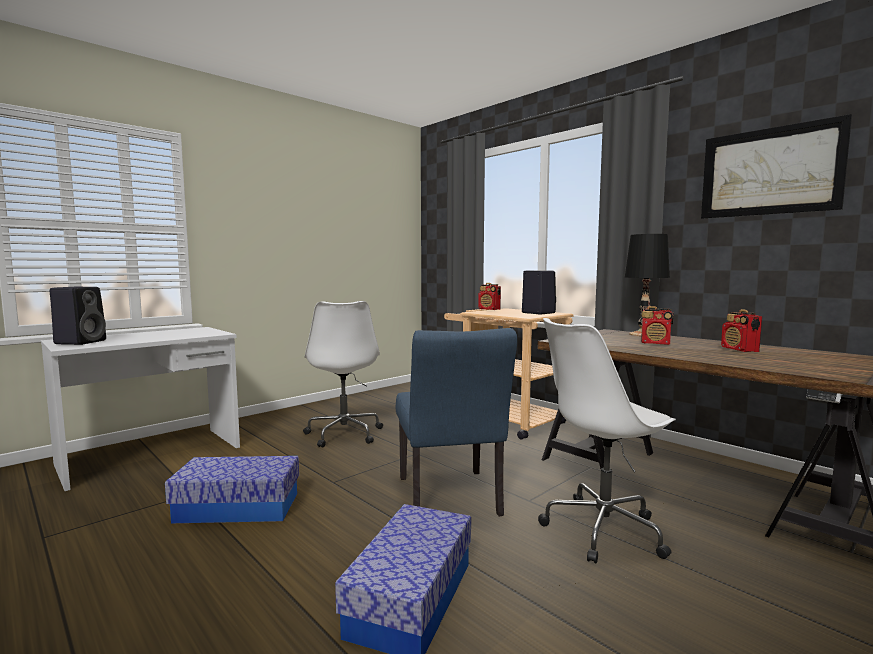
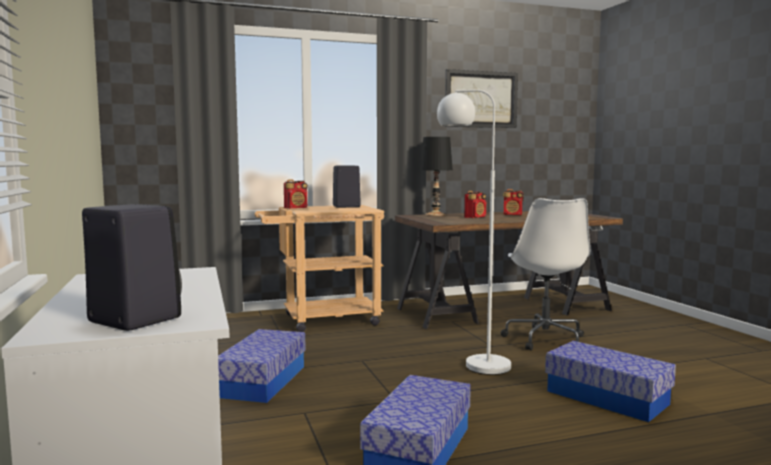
camera: 65 degrees left, 0 degrees up
(344, 435) = (263, 381): white office chair -> storage box
(450, 500) = (473, 365): blue chair -> white floor lamp

